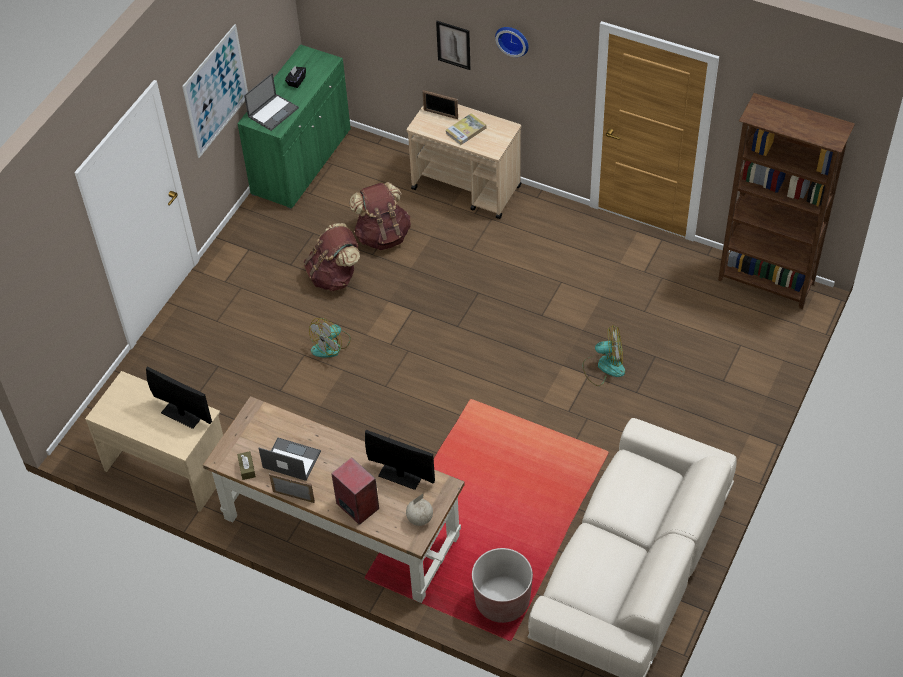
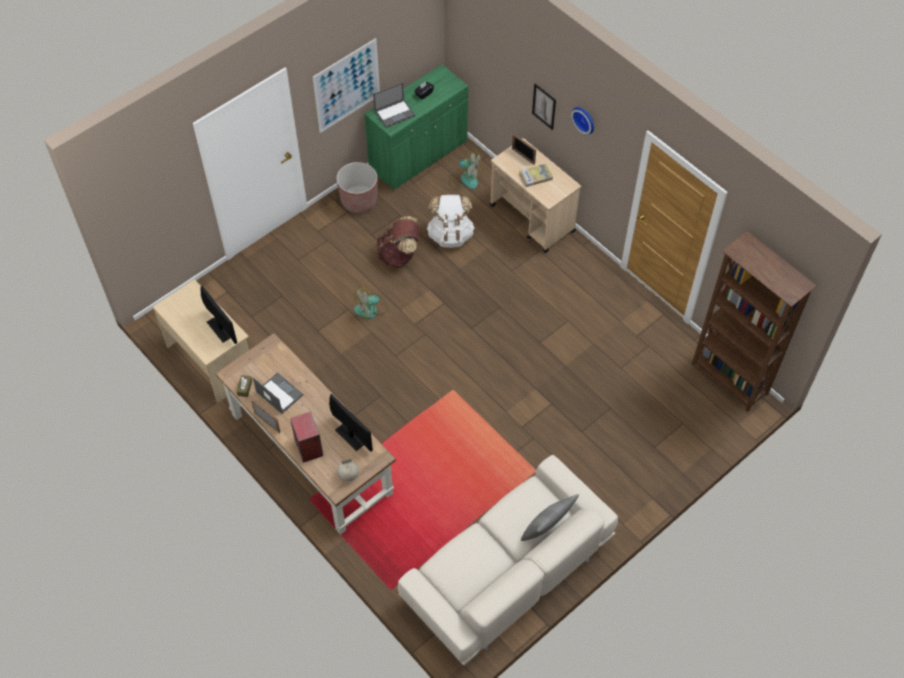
camera: 20 degrees right, 5 degrees up
(382, 235) = (450, 235): brown backpack -> white backpack
(502, 601) = (399, 556): brown planter -> brown planter (359, 201)
(604, 366) = (566, 401): fan -> fan (464, 179)
(663, 499) = (546, 528): none -> grey pillow

